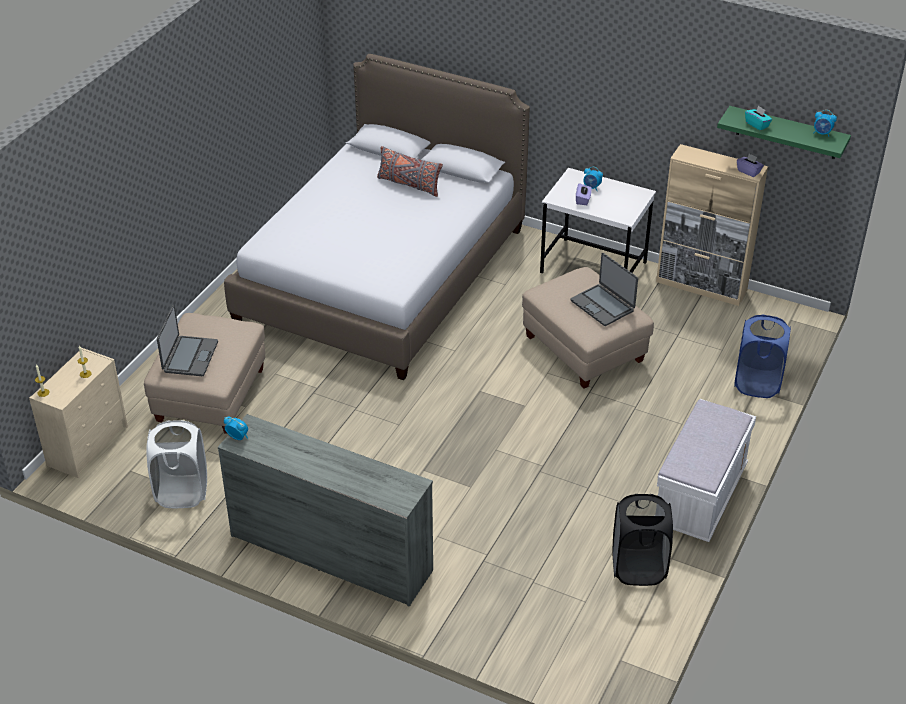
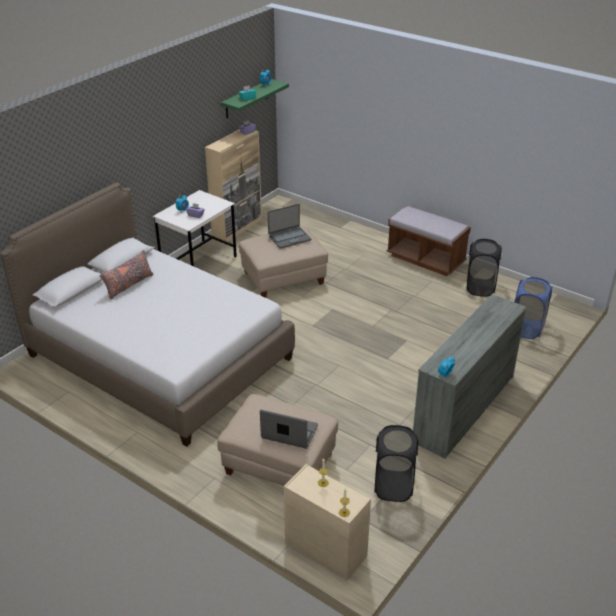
camera: 80 degrees left, 5 degrees down
(182, 492) = (393, 486): white laundry basket -> black laundry basket
(700, 497) = (425, 259): white bench -> brown bench
(757, 383) = (334, 226): blue laundry basket -> blue laundry basket (527, 329)

